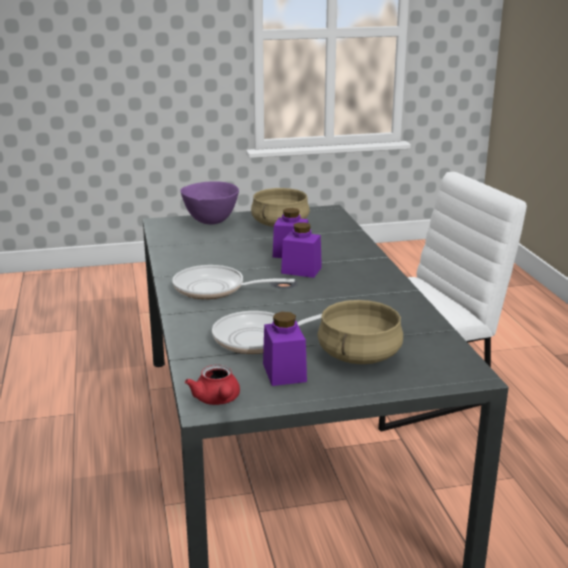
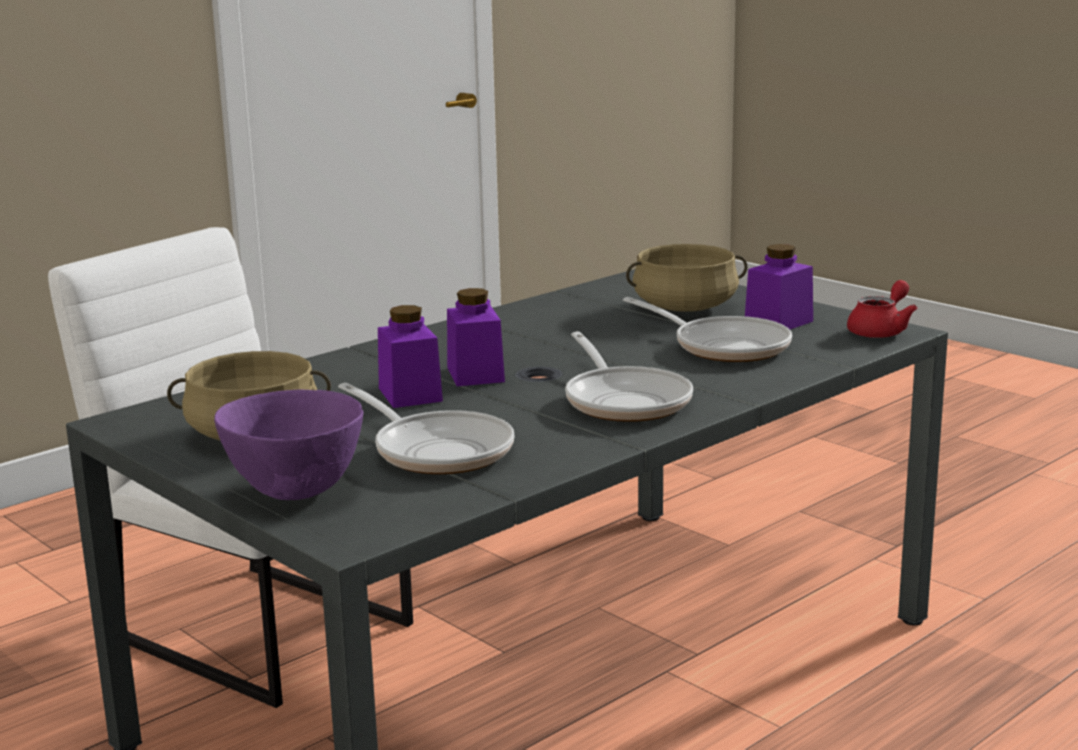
camera: 120 degrees left, 5 degrees down
(215, 245) = (437, 450): none -> frying pan

